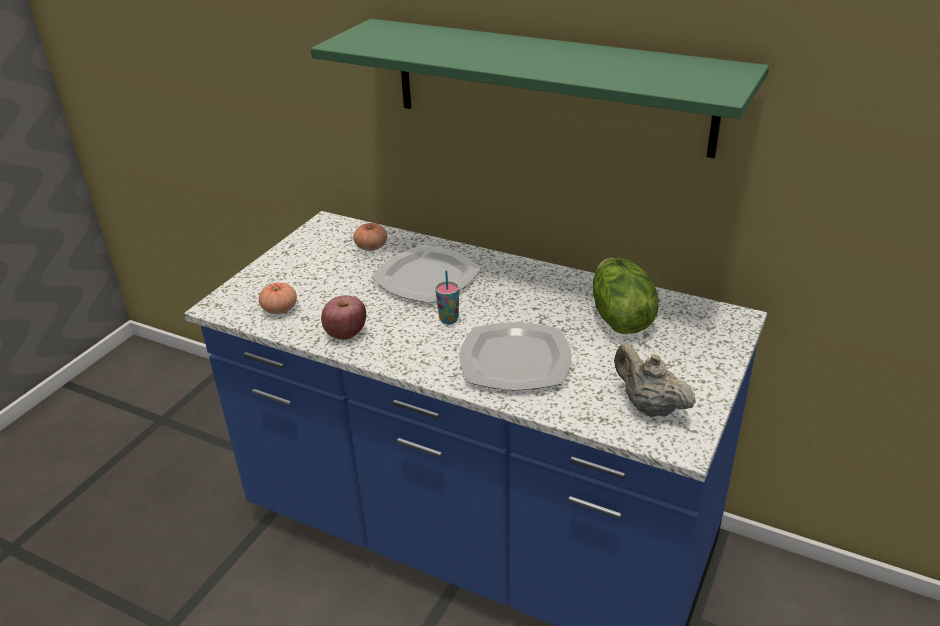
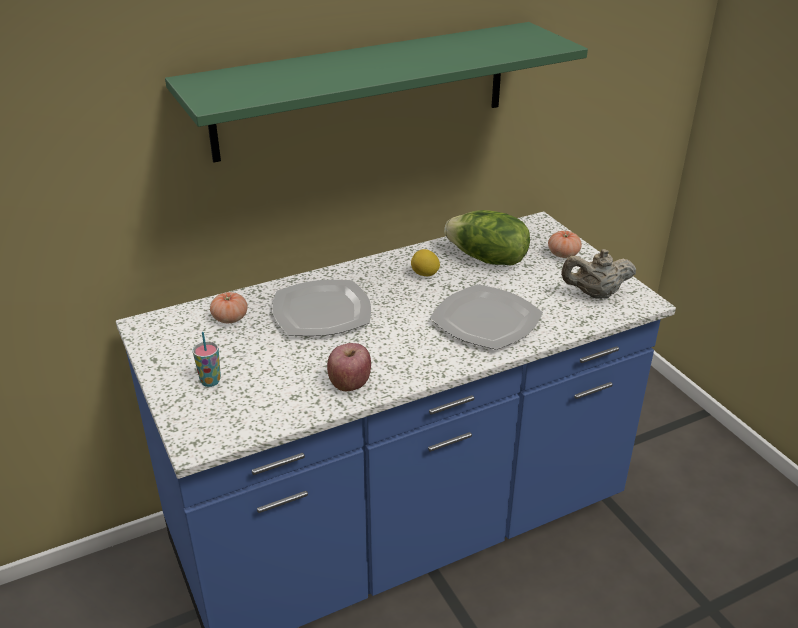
camera: 55 degrees left, 0 degrees up
(279, 309) = (259, 406): tomato -> tomato (563, 254)
(449, 319) = (397, 326): cup -> cup (210, 381)
(545, 298) = (425, 274): none -> lemon

